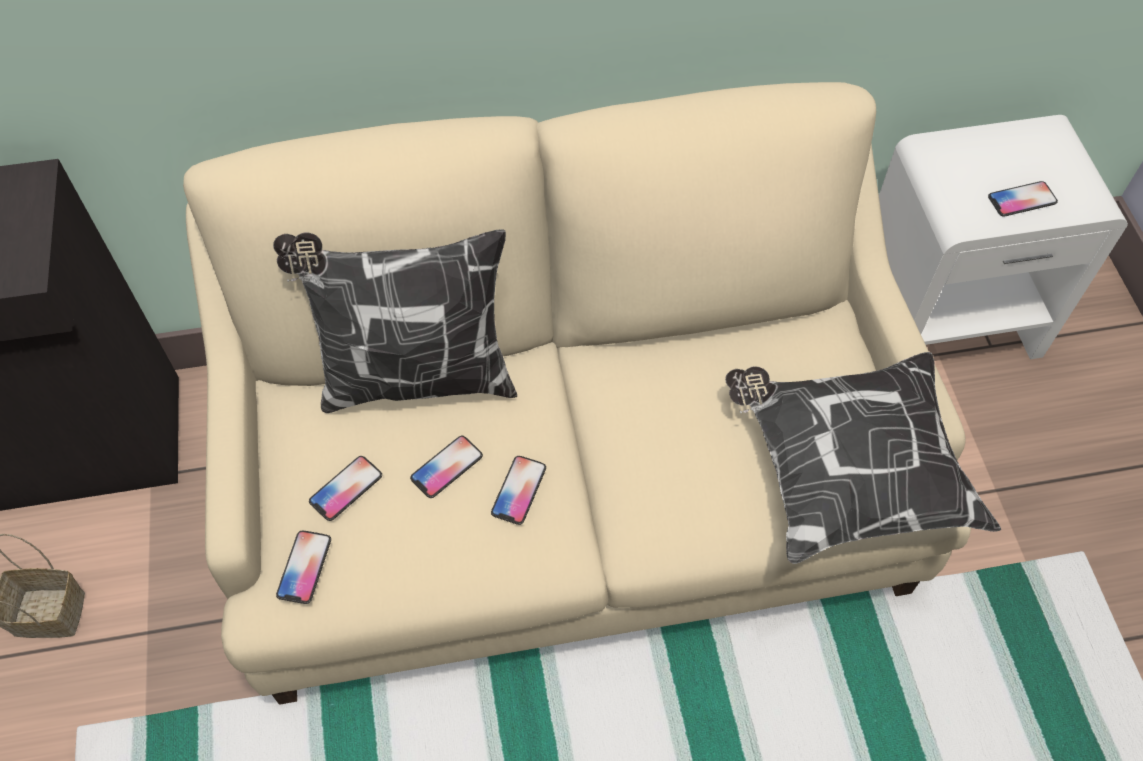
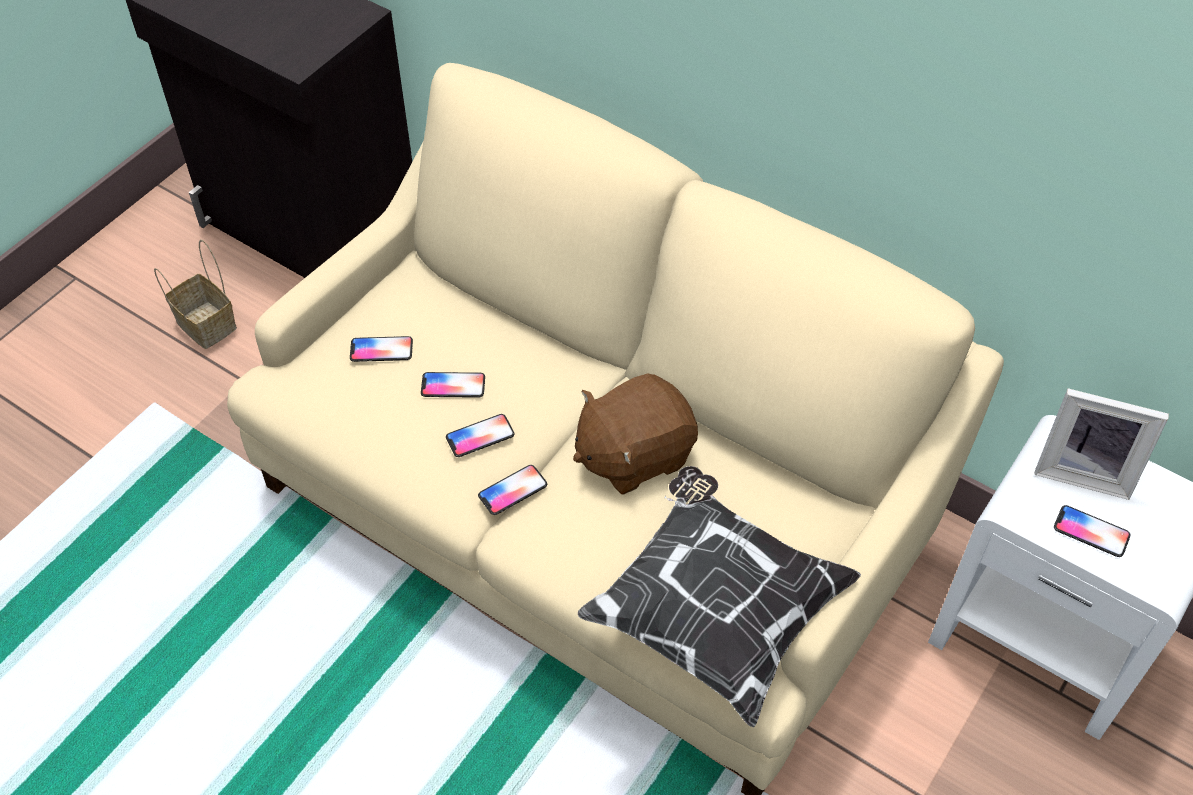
camera: 45 degrees right, 5 degrees down
(304, 567) = (309, 376): phone -> phone (512, 490)
(414, 378) = (500, 318): pillow -> none
(651, 402) = (633, 454): none -> brown plush toy
(970, 161) = (1083, 471): none -> picture frame

